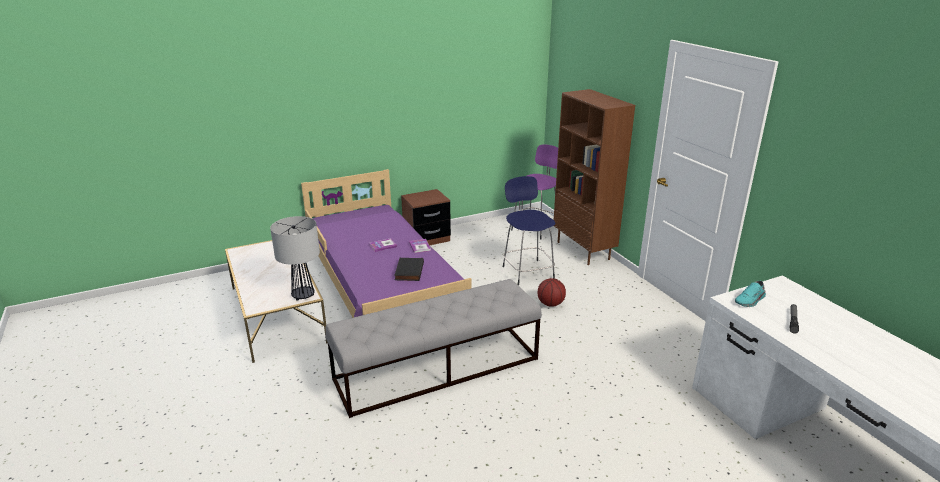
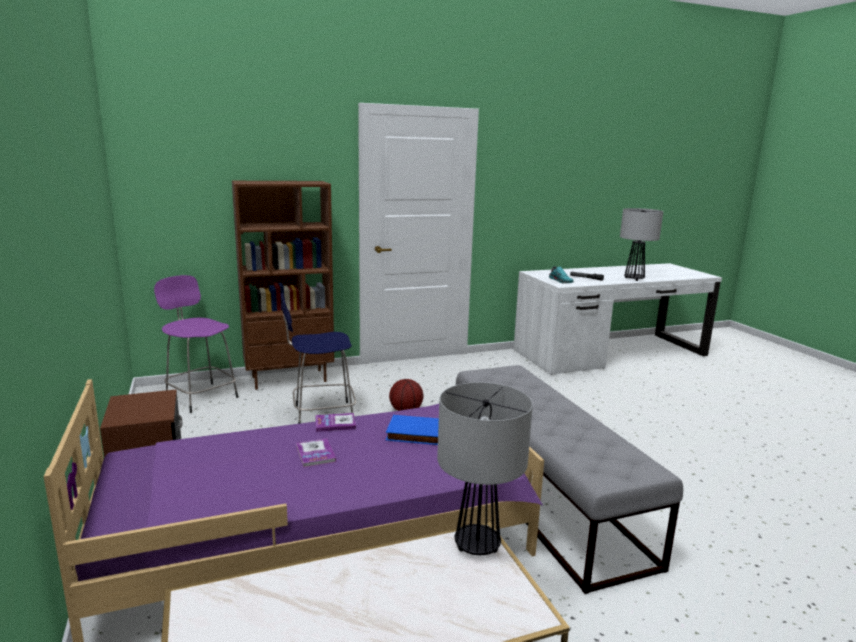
camera: 85 degrees left, 10 degrees down
(408, 271) = (417, 434): black book -> blue book
(840, 364) = (634, 279): none -> table lamp

